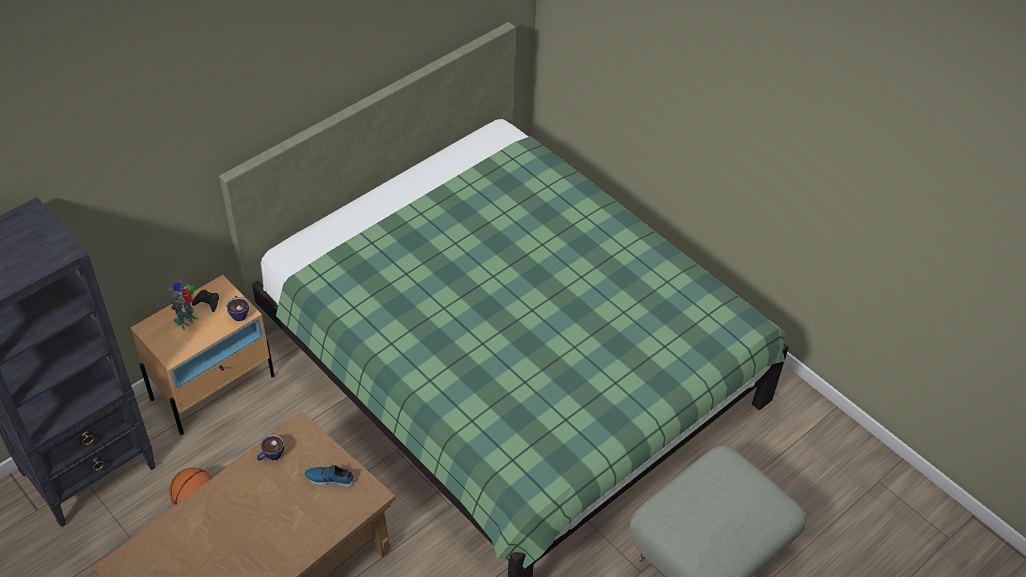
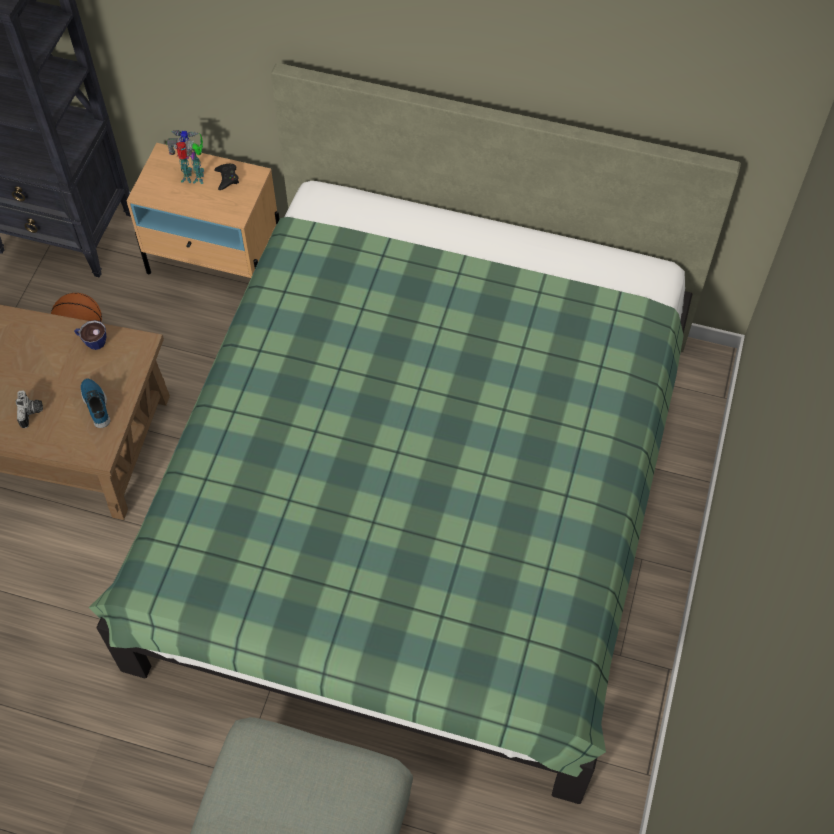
camera: 60 degrees right, 10 degrees up
(239, 313) = (231, 210): cup -> none
(302, 522) = (32, 413): none -> camera

